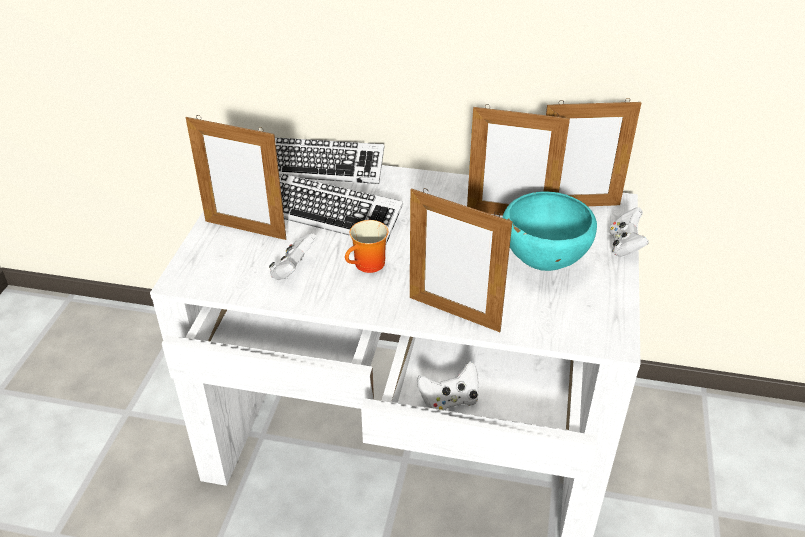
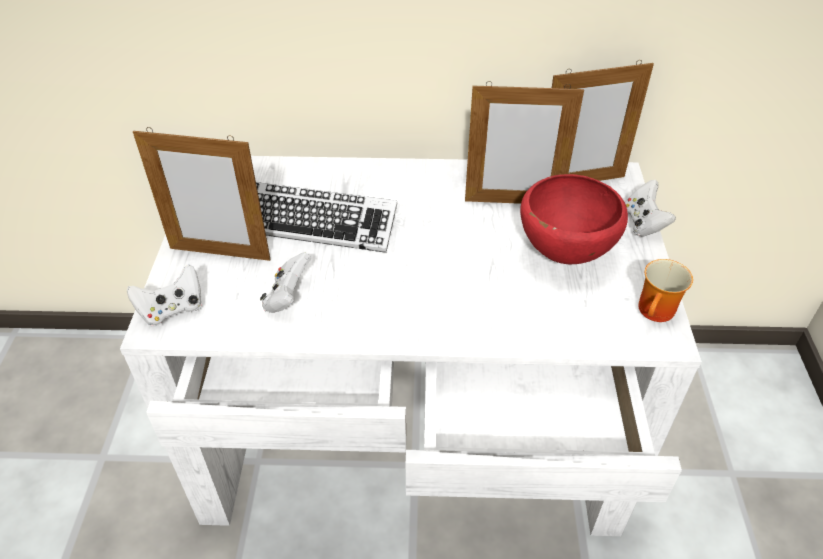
camera: 10 degrees left, 5 degrees up
(321, 167) = (290, 167): keyboard -> none
(369, 266) = (373, 281): mug -> mug (657, 313)
(449, 400) = (492, 428): white game controller -> white game controller (172, 310)
(454, 314) = (483, 328): picture frame -> none
(542, 264) = (563, 255): turquoise bowl -> red bowl

